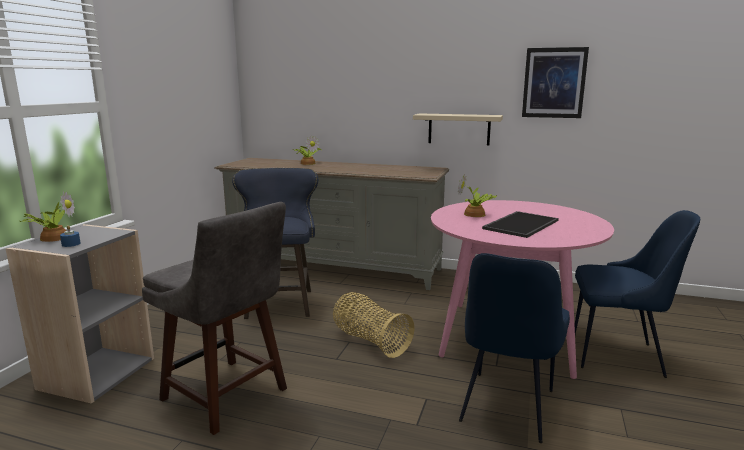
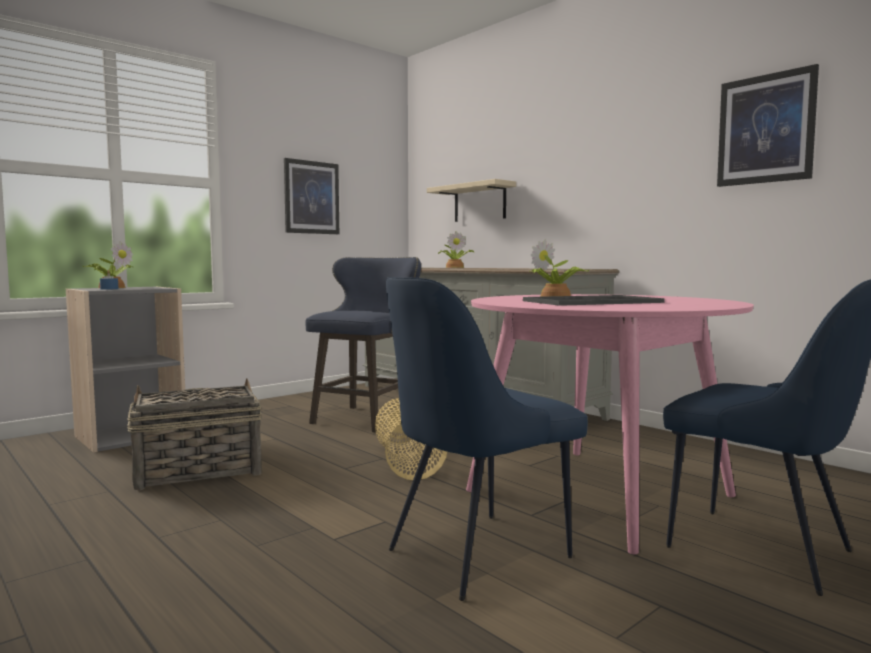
camera: 30 degrees right, 10 degrees down
(176, 107) = (311, 197): none -> picture
(227, 396) = (197, 471): grey stool -> basket
(459, 129) = (633, 213): beige shelf -> beige shelf (479, 203)

